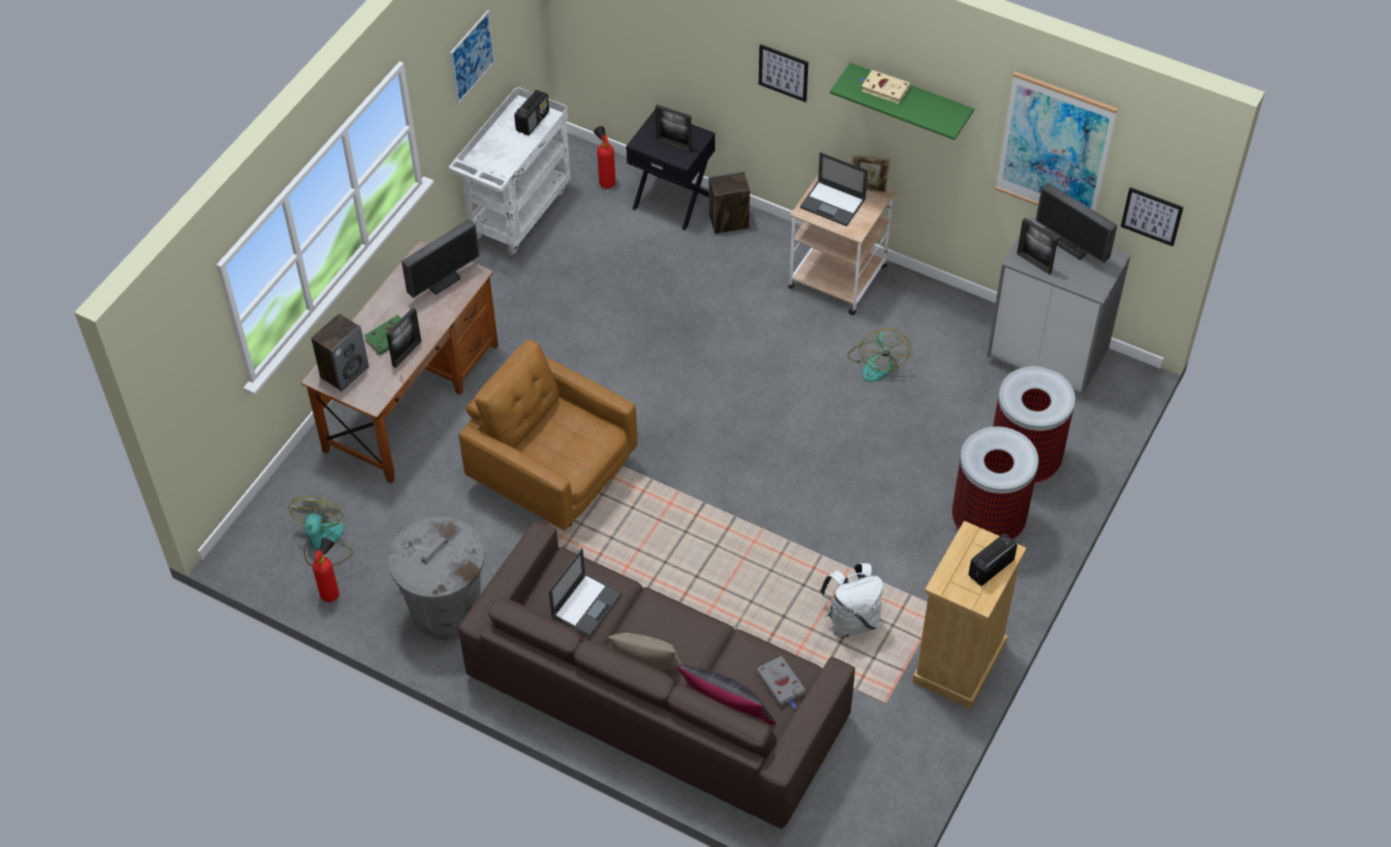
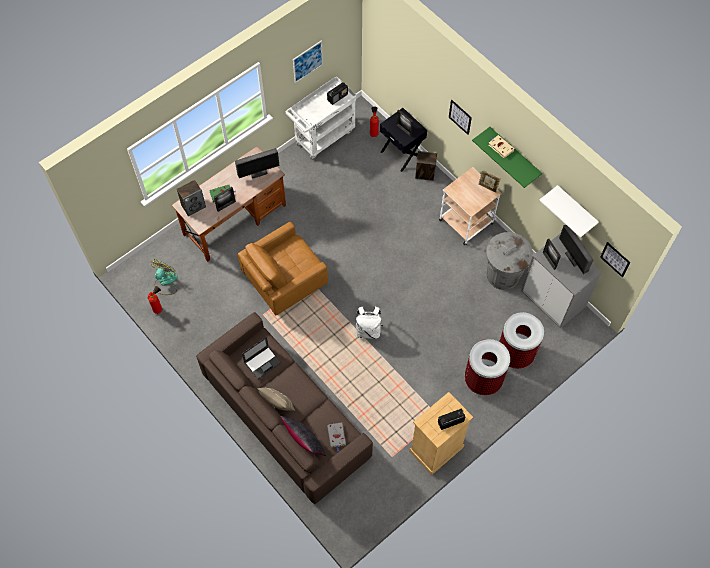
camera: 20 degrees right, 10 degrees up
(445, 610) = (206, 336): grey trash can -> grey trash can (502, 275)
(552, 473) = (284, 281): brown armchair -> brown armchair turned 90 degrees counterclockwise
(833, 203) = (467, 190): laptop -> none
(851, 620) = (394, 408): white backpack -> white backpack (368, 330)
(877, 362) = (465, 275): fan -> none
(1055, 149) = (576, 208): picture -> white shelf

